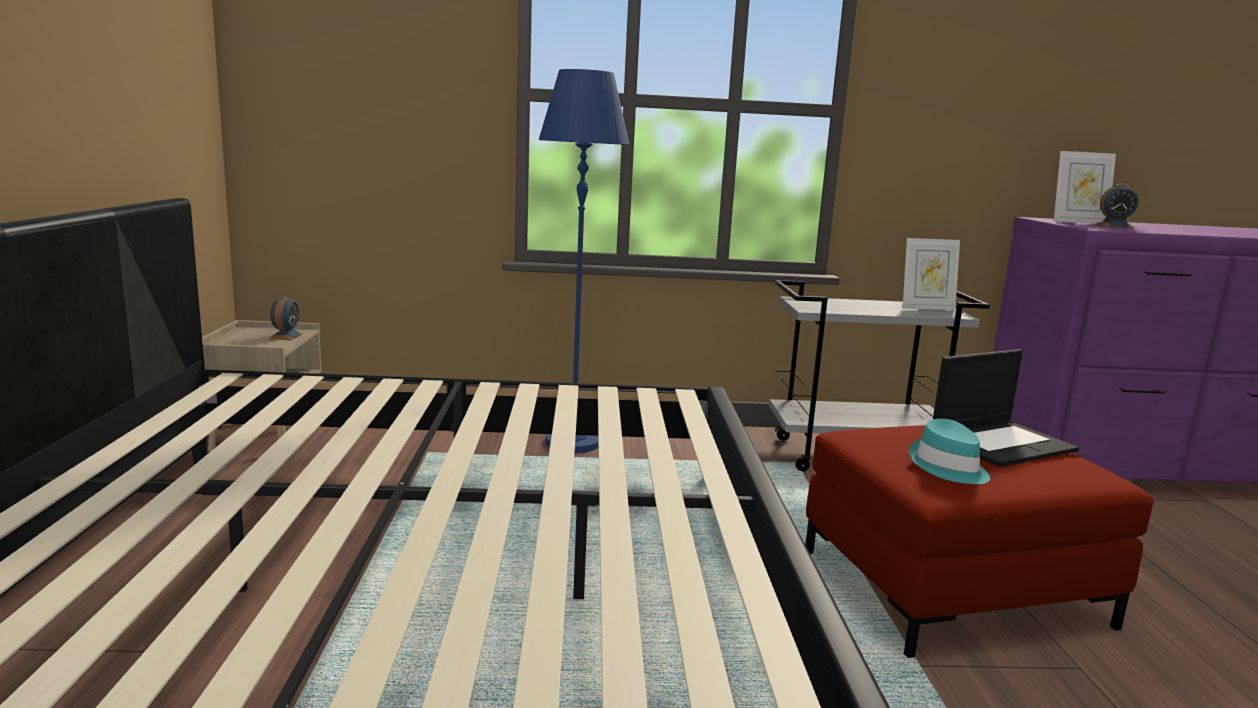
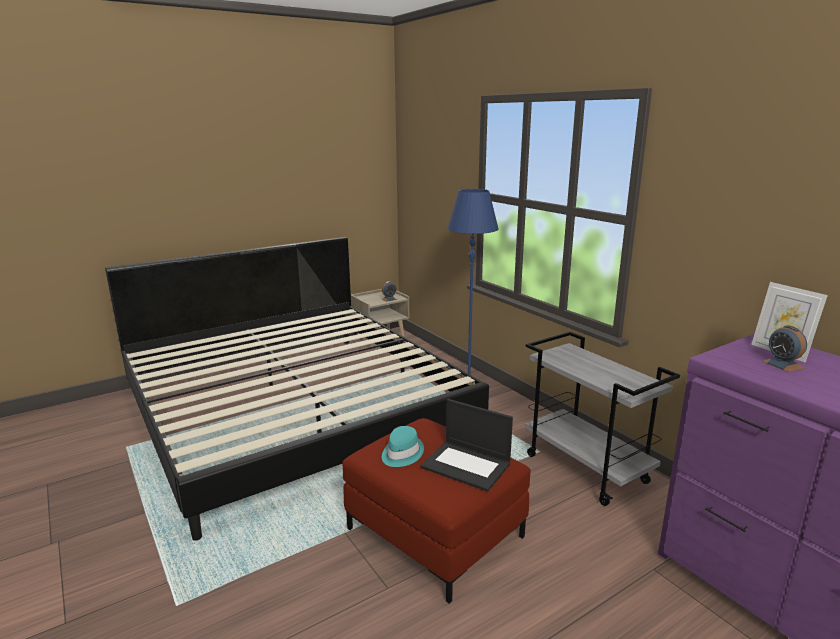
camera: 60 degrees right, 5 degrees up
(926, 308) = (632, 382): picture frame -> none

